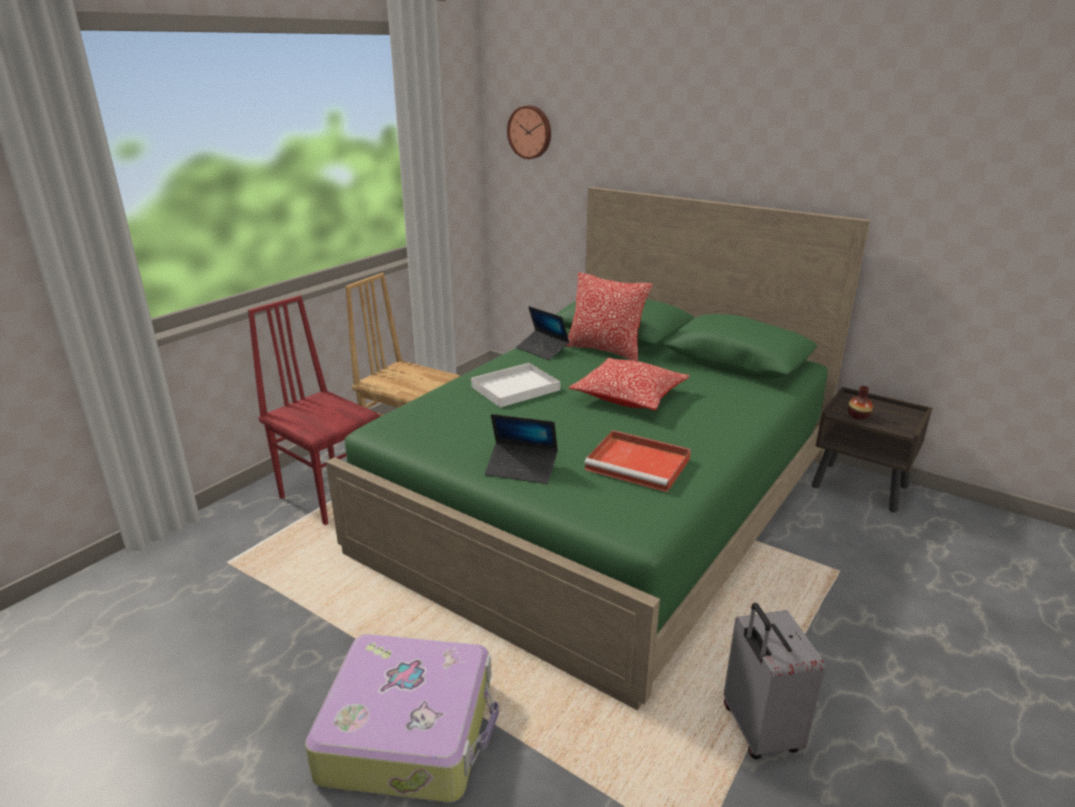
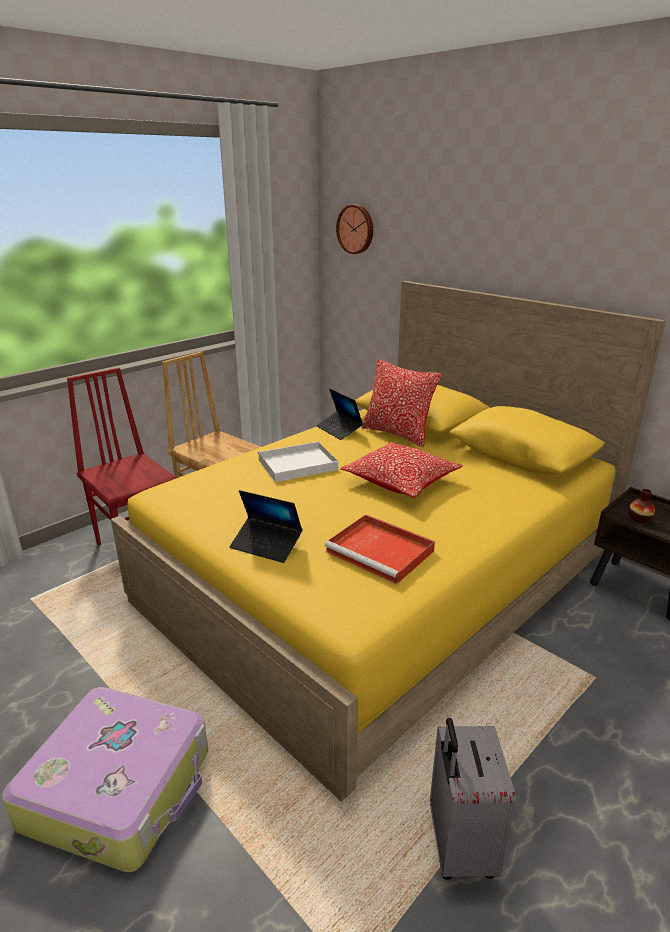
camera: 10 degrees right, 0 degrees up
(606, 501) = (381, 577): green bed -> yellow bed

